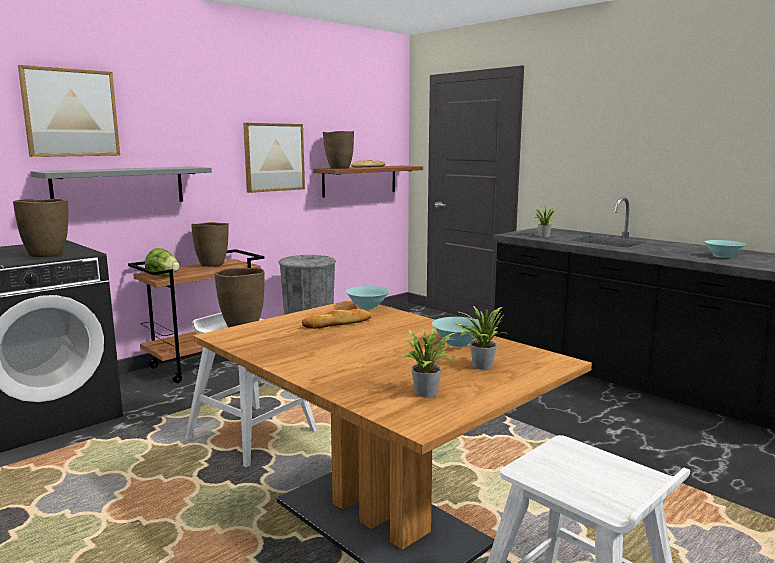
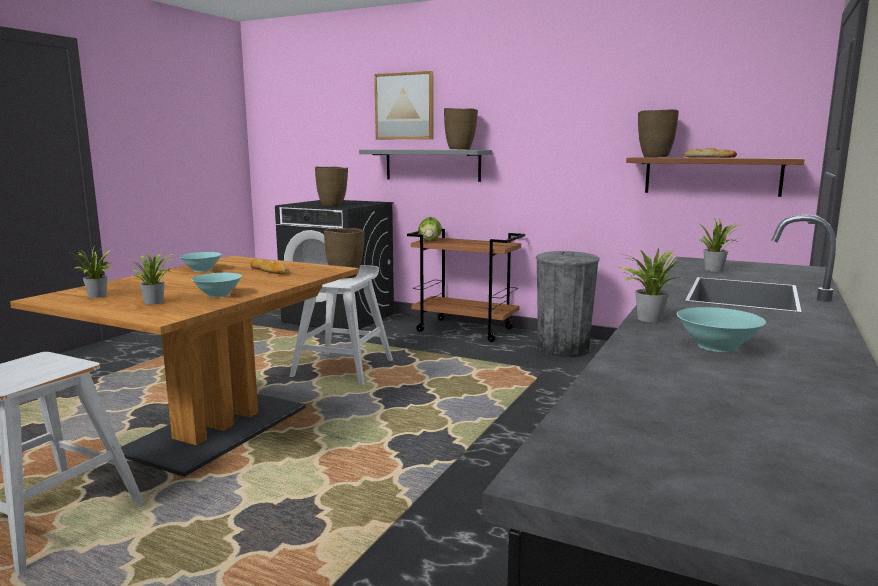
camera: 70 degrees right, 0 degrees up
(212, 265) = (486, 242): brown vase -> brown vase (460, 149)
(274, 157) = (581, 143): picture -> none
(367, 306) = (327, 271): turquoise bowl -> turquoise bowl (202, 269)
(672, 256) = (646, 318): none -> potted plant

